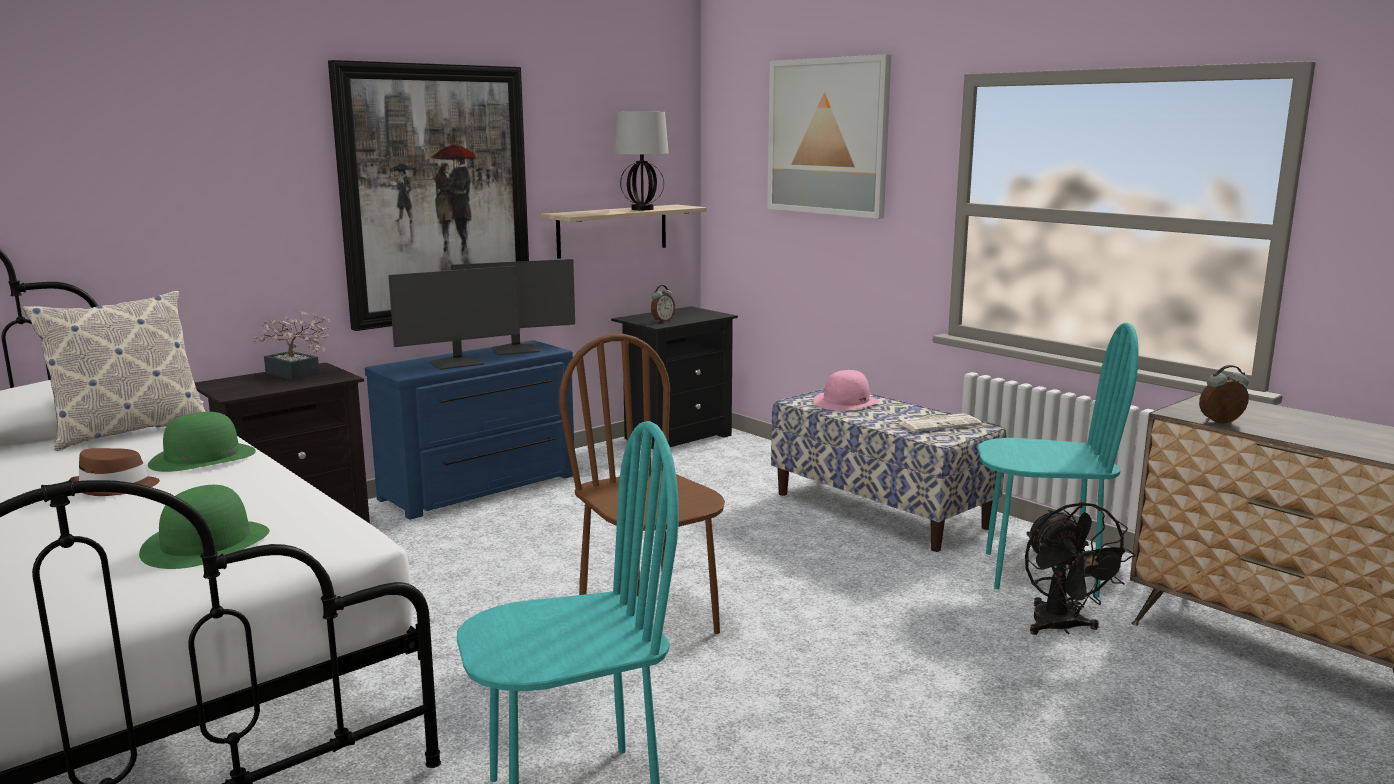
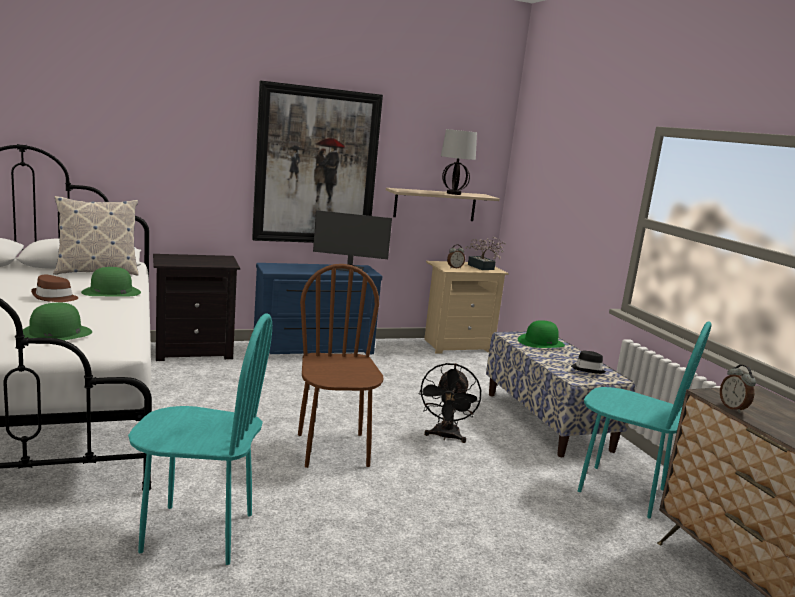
camera: 20 degrees right, 0 degrees up
(295, 374) = (208, 259): potted plant -> potted plant (482, 268)
(457, 363) = (307, 270): monitor -> none
(675, 437) = (456, 345): black nightstand -> beige nightstand
(827, 137) = (575, 161): picture -> none
(846, 402) = (541, 342): pink hat -> green hat
(939, 424) = (588, 369): newspaper -> black hat
(1061, 628) = (600, 530): black fan -> black fan (445, 437)
(1221, 422) = (733, 408): alarm clock -> alarm clock turned 120 degrees counterclockwise

